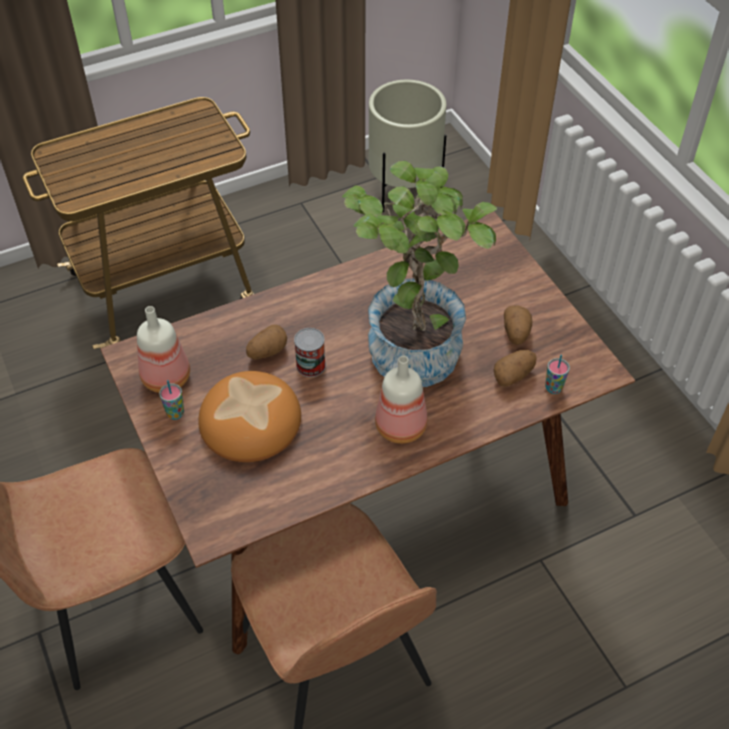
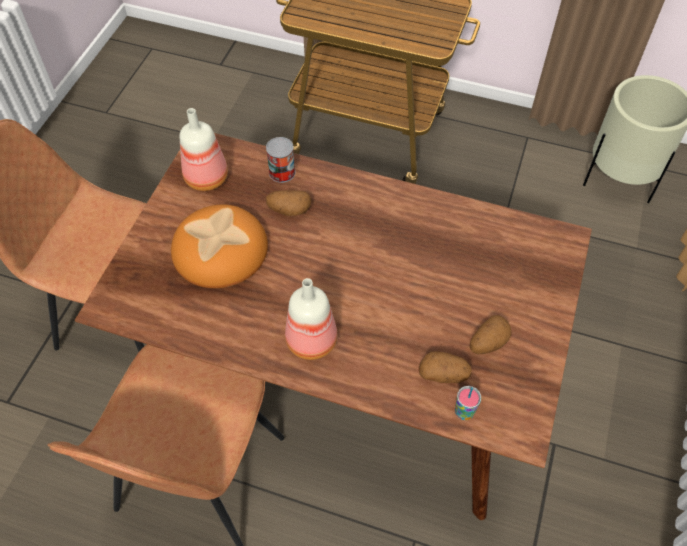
camera: 45 degrees right, 5 degrees up
(175, 413) = (183, 207): cup -> none
(310, 365) = (305, 243): can -> can (282, 172)
(413, 342) = (398, 285): potted plant -> none

